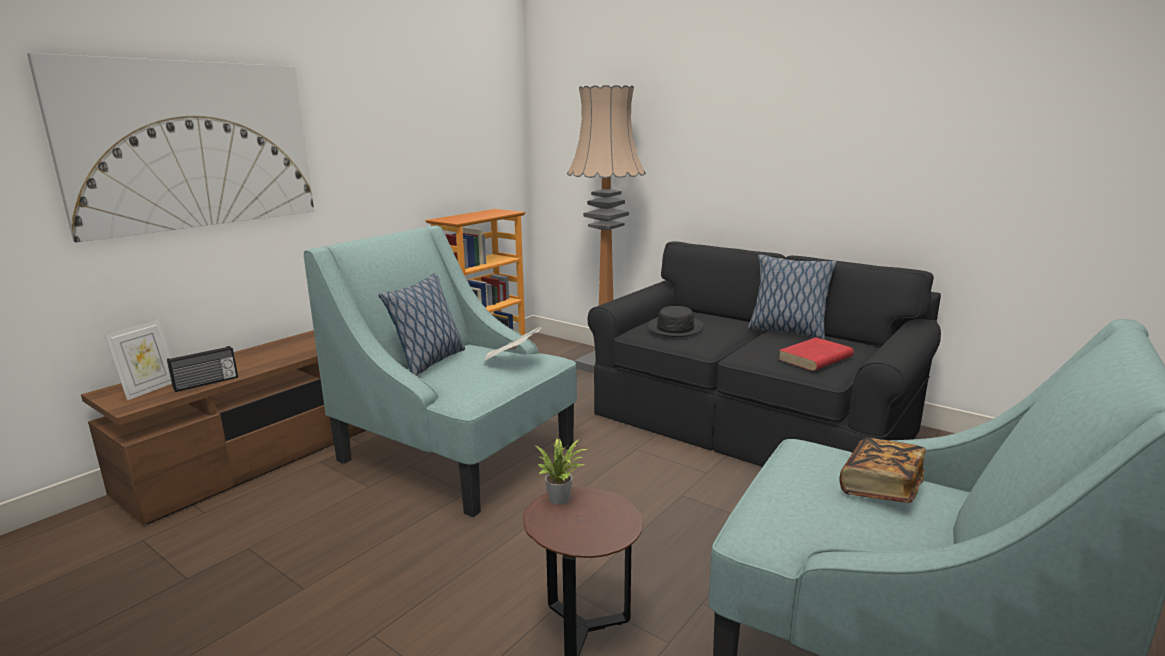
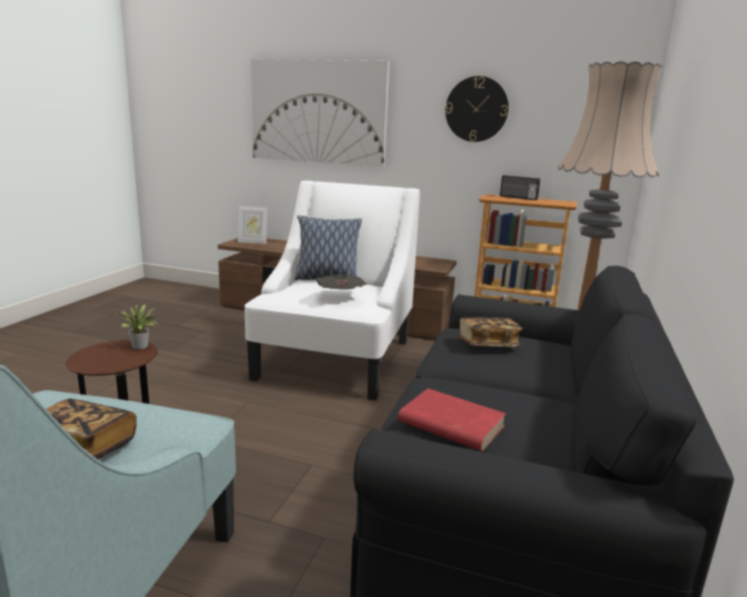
camera: 70 degrees right, 0 degrees up
(206, 383) = (265, 247): radio -> radio (518, 198)
(400, 126) = (476, 109): none -> wall clock
(458, 453) = (335, 359): turquoise armchair -> white armchair
(675, 328) = (488, 344): black hat -> book
(786, 331) = (557, 409): pillow -> none

